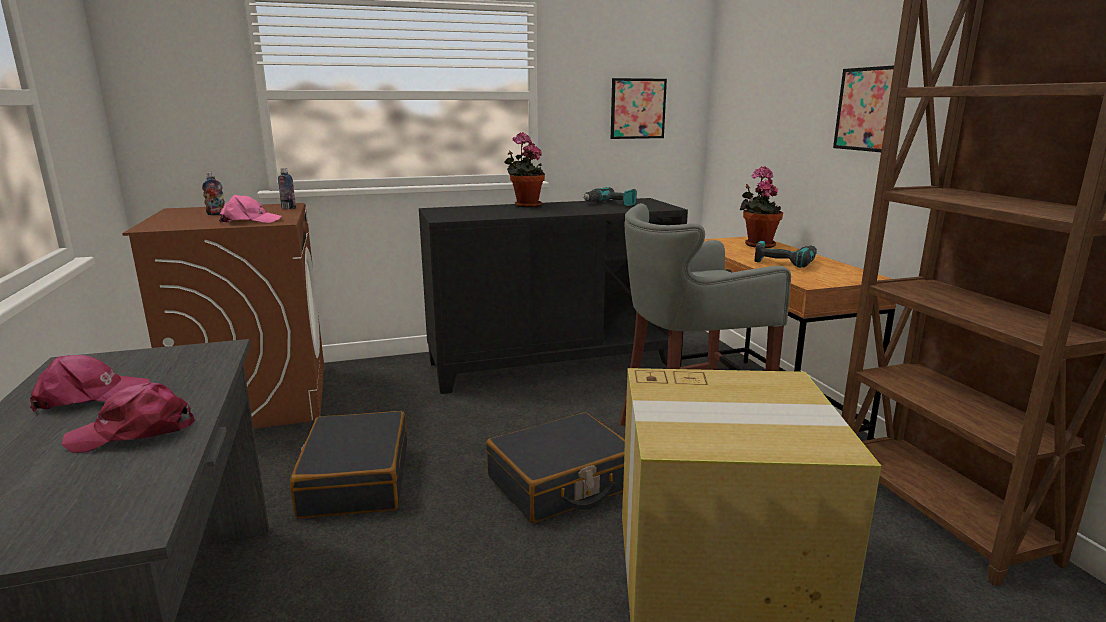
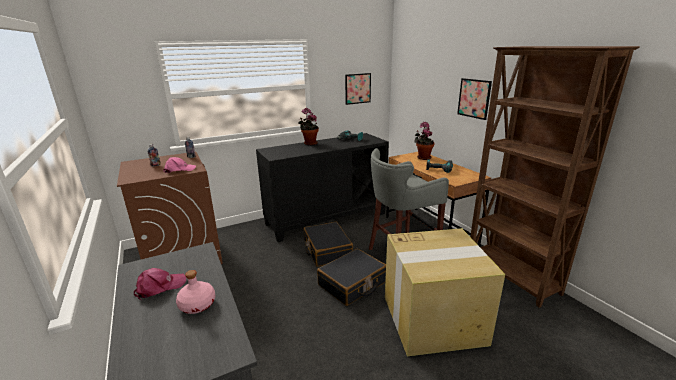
camera: 10 degrees left, 5 degrees up
(134, 432) = (198, 304): pink cap -> pink bottle
(355, 480) = (254, 295): black suitcase -> black suitcase (327, 250)

